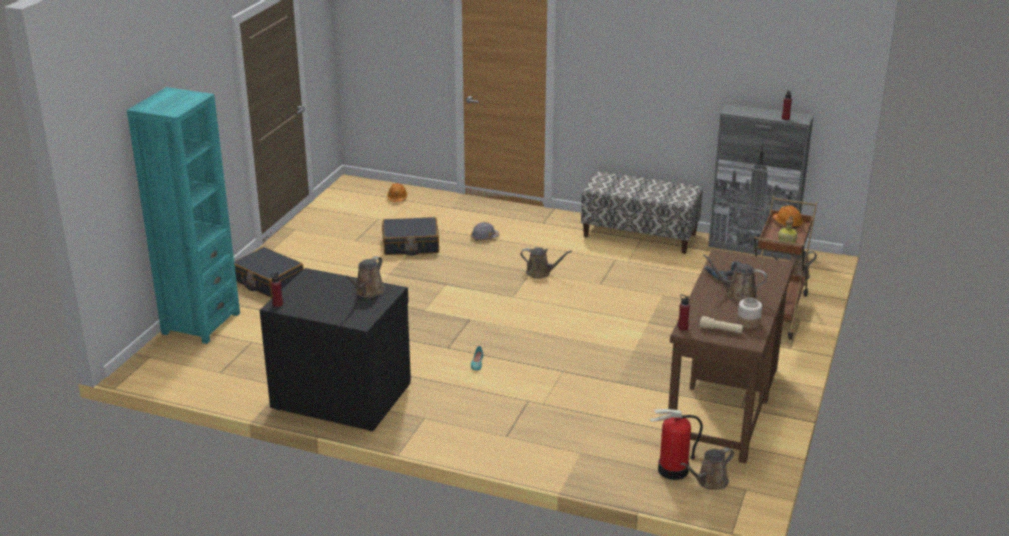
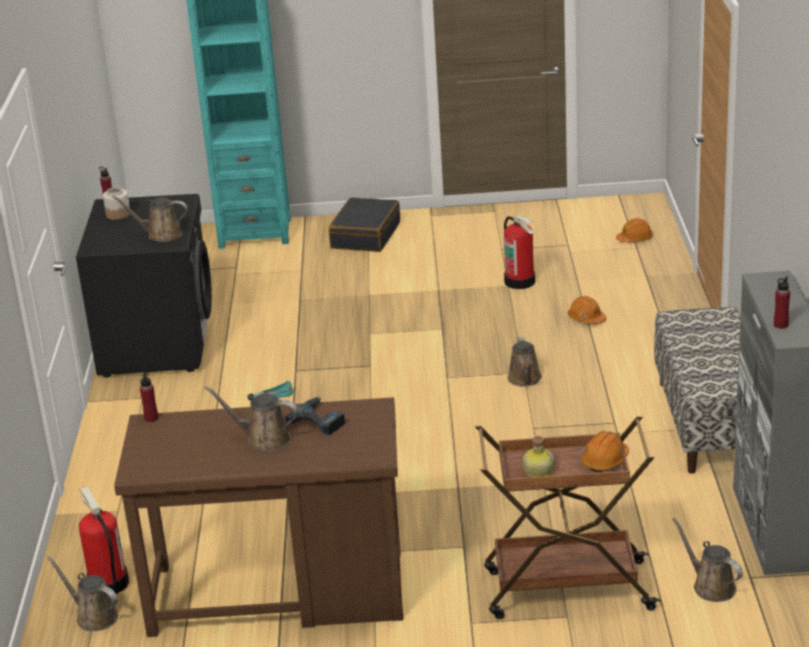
camera: 70 degrees right, 0 degrees up
(410, 245) = (520, 282): black suitcase -> fire extinguisher
(484, 237) = (586, 319): grey hard hat -> orange hard hat
(721, 330) = (158, 445): beige flashlight -> none
(738, 295) = (264, 439): brown watering can -> brown watering can turned 75 degrees counterclockwise
(748, 322) = (188, 460): jar -> jar (118, 214)

